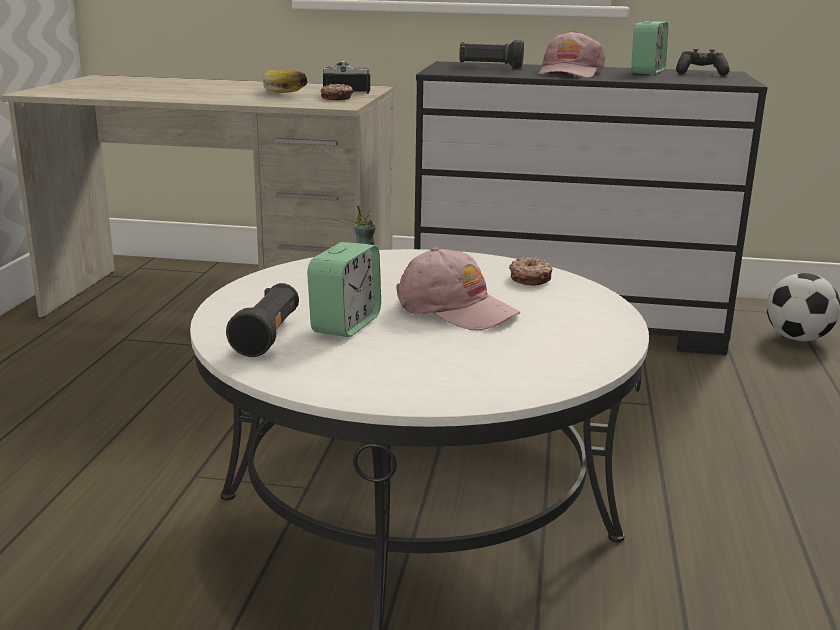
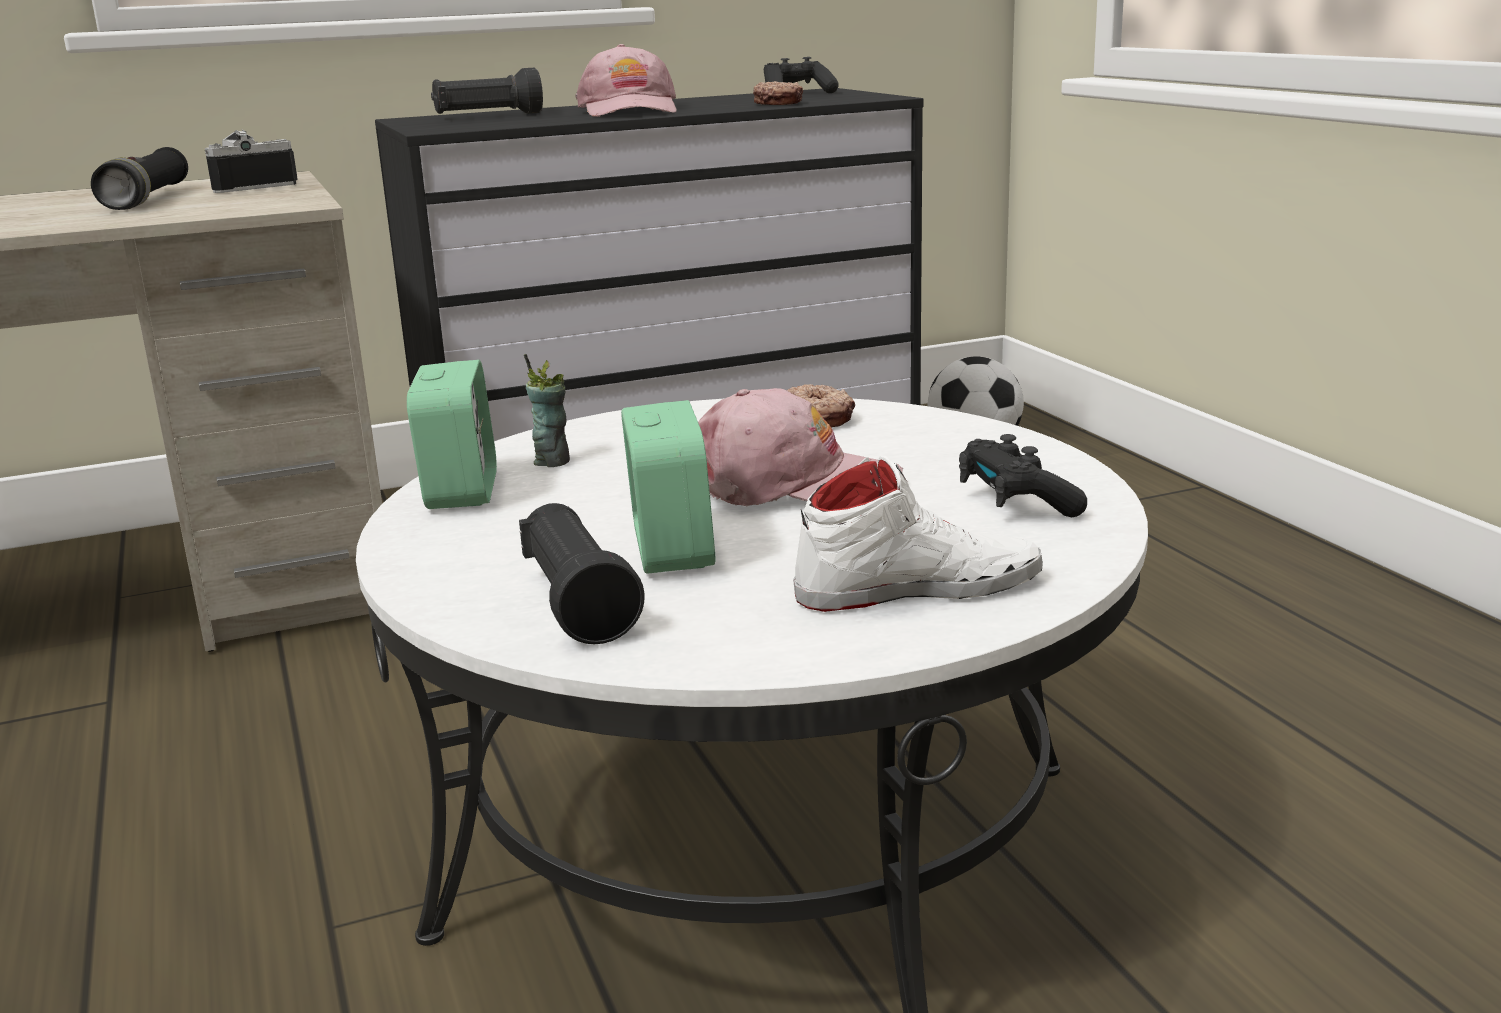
camera: 30 degrees left, 0 degrees up
(289, 92) = (148, 199): banana -> black flashlight
(337, 98) = (262, 196): donut -> donut (778, 103)
(426, 376) = (917, 587): none -> white shoe
(555, 350) = (1016, 502): none -> black game controller
(647, 72) = (725, 99): alarm clock -> alarm clock (460, 491)

